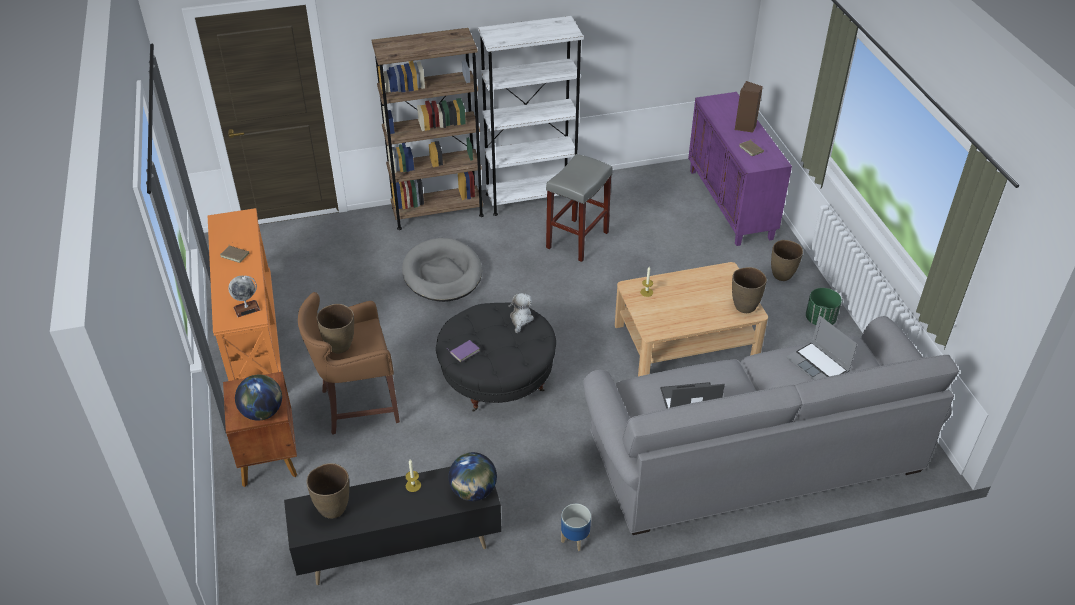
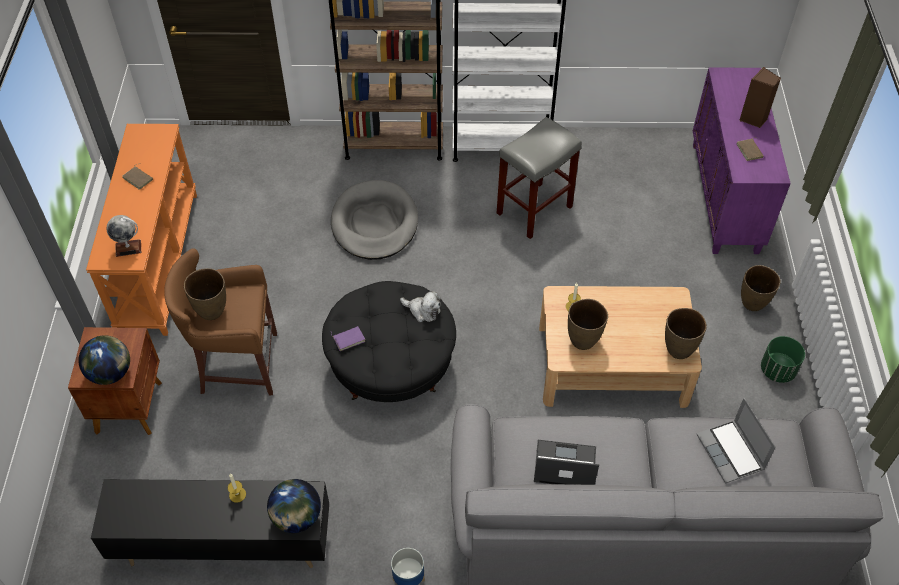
camera: 15 degrees right, 10 degrees up
(333, 508) = (148, 501): brown vase -> brown vase (583, 340)
(521, 319) = (423, 311): plush toy -> plush toy turned 90 degrees clockwise

